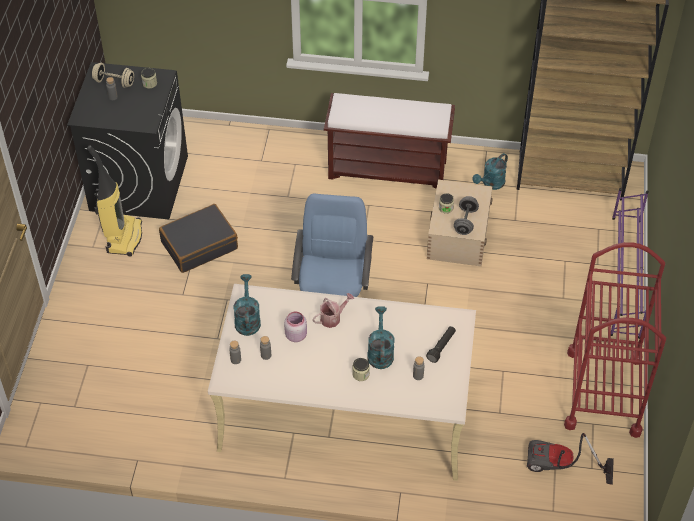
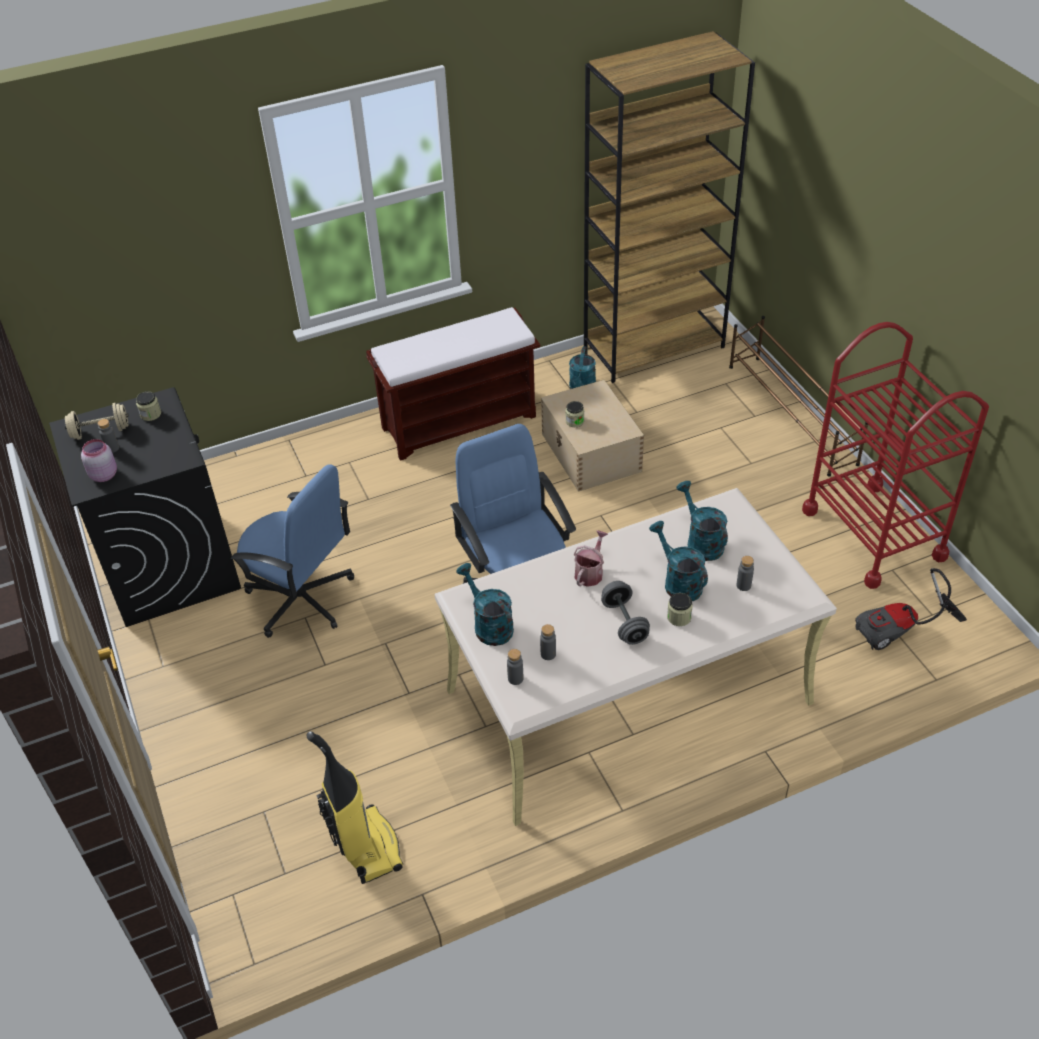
camera: 30 degrees left, 5 degrees down
(123, 237) = (196, 636): vacuum cleaner -> vacuum cleaner (366, 846)
(199, 245) = (302, 599): black suitcase -> blue office chair
(296, 335) = (564, 613): pink jar -> pink jar (103, 474)
(417, 334) = (701, 541): none -> turquoise watering can
(441, 347) = (740, 542): black flashlight -> none
(465, 222) = (607, 425): grey dumbbell -> grey dumbbell (624, 622)
(625, 276) = (791, 414): purple shoe rack -> brown shoe rack

